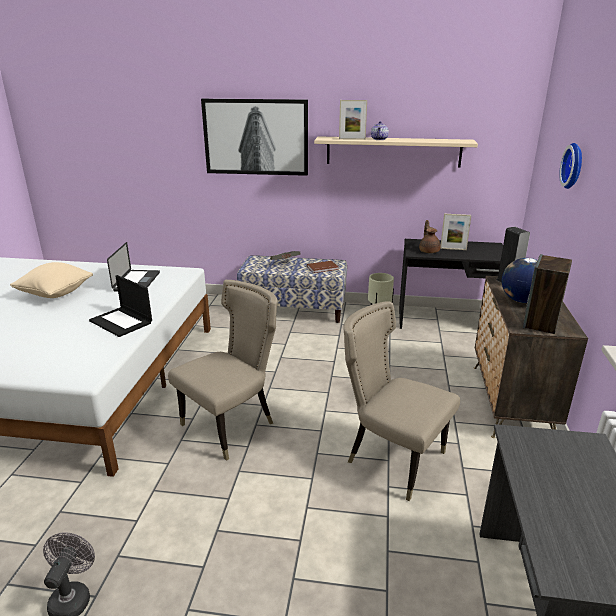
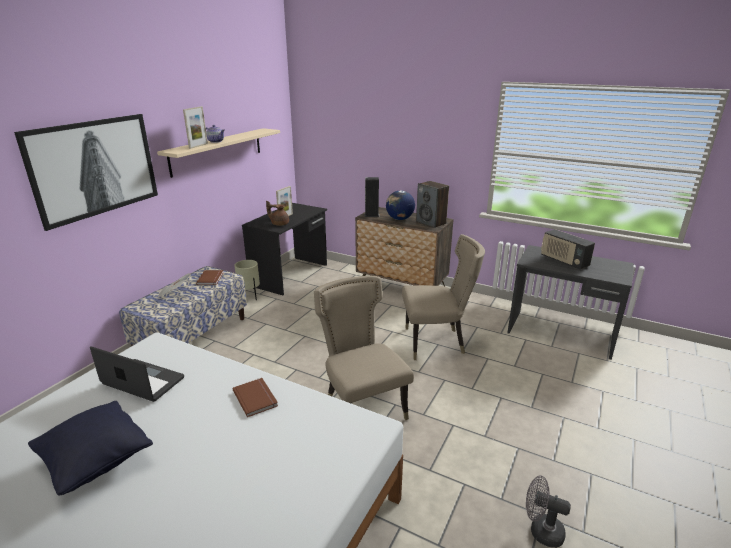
camera: 70 degrees left, 0 degrees up
(55, 293) = (96, 461): beige pillow -> black pillow
(122, 322) = (256, 398): laptop -> brown book
(391, 458) = (436, 342): beige chair -> beige chair turned 150 degrees counterclockwise
(569, 482) = (563, 261): none -> radio
(574, 166) = (375, 130): wall clock -> none

